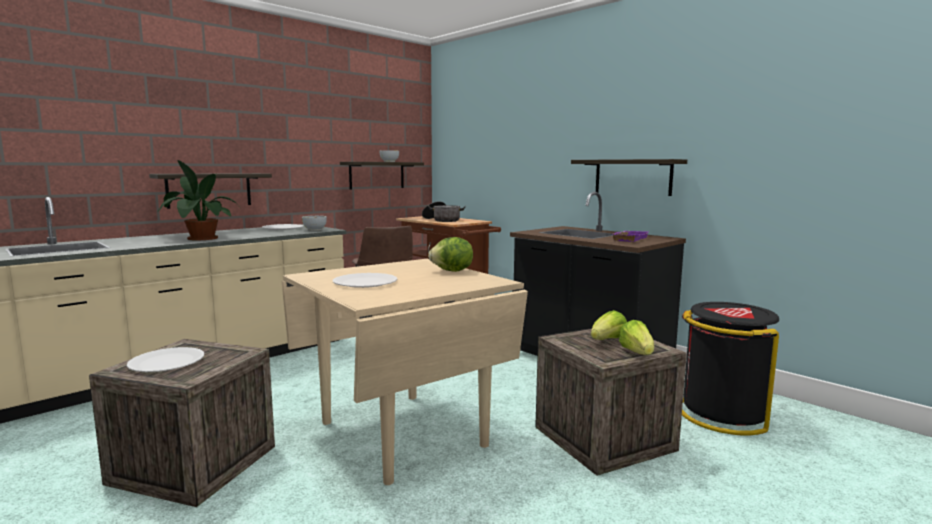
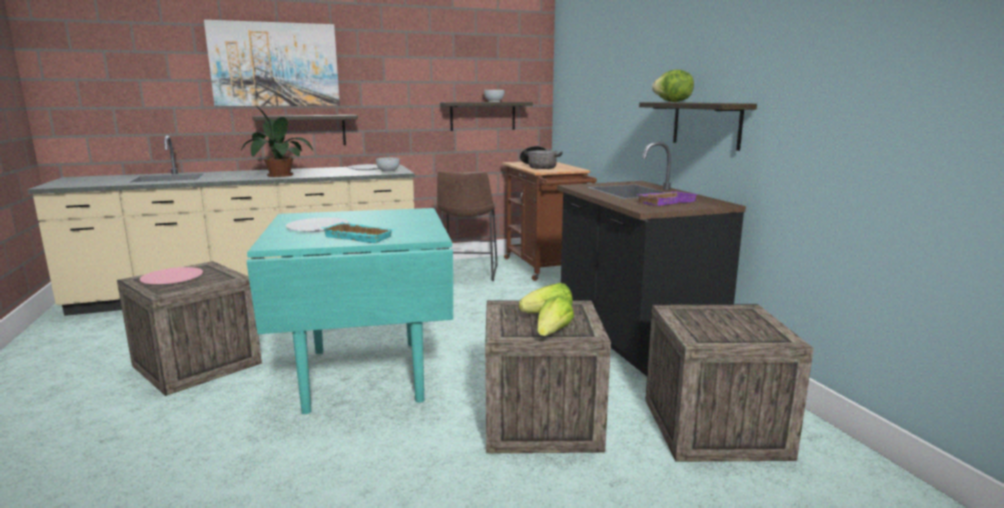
camera: 25 degrees right, 5 degrees up
(167, 362) = (172, 278): white plate -> pink plate
(174, 118) = (275, 64): none -> picture
(403, 433) = (366, 374): beige dining table -> turquoise dining table
(434, 287) = (361, 237): none -> turquoise tray
(452, 271) = (417, 223): lettuce -> lettuce (673, 102)
(722, 414) = (714, 428): black trash can -> crate

